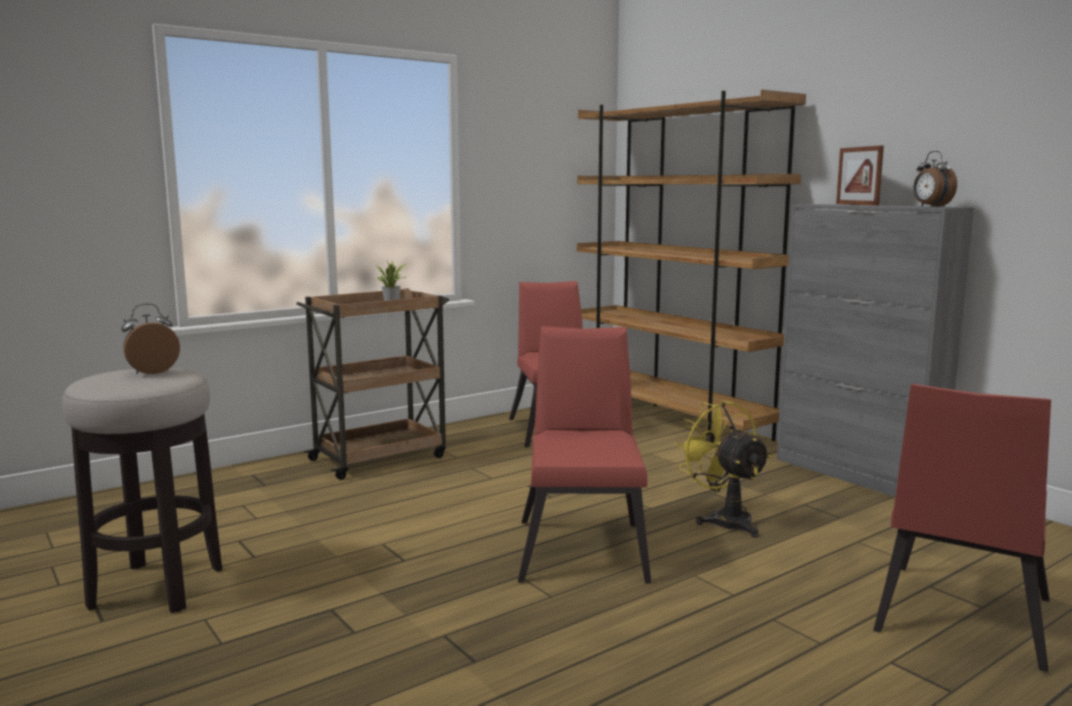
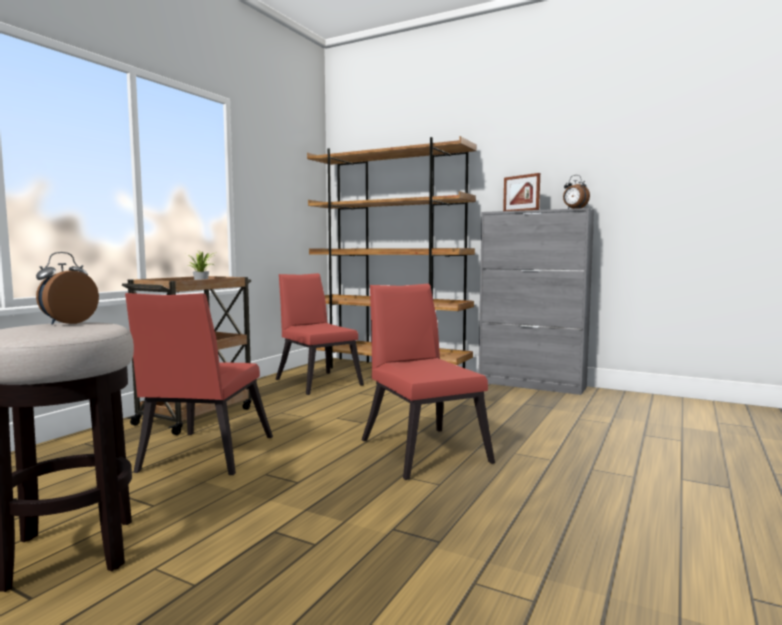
camera: 25 degrees left, 5 degrees down
(724, 520) = (491, 418): yellow fan -> none
(959, 620) = (681, 449): red chair -> red chair (202, 456)

